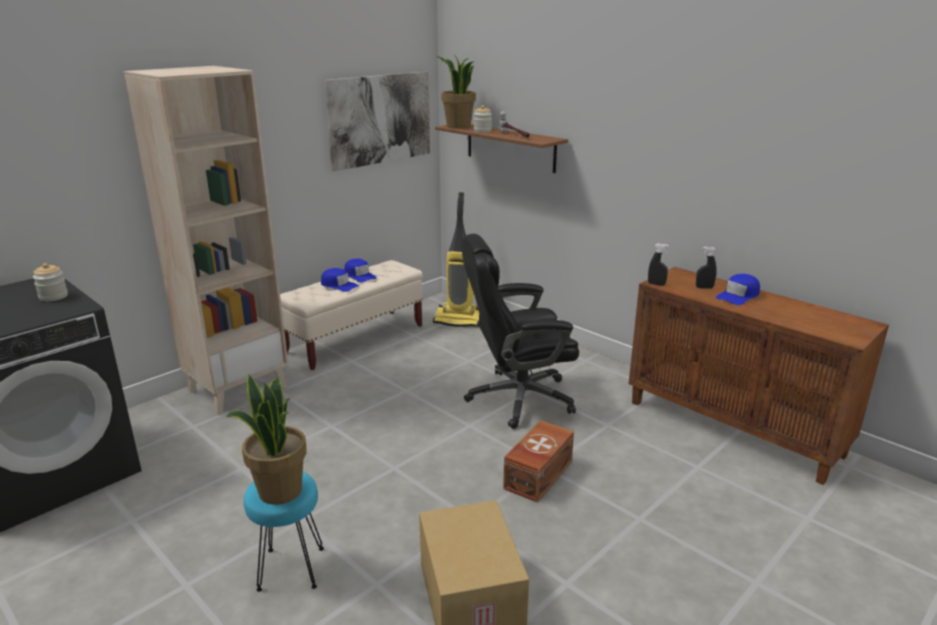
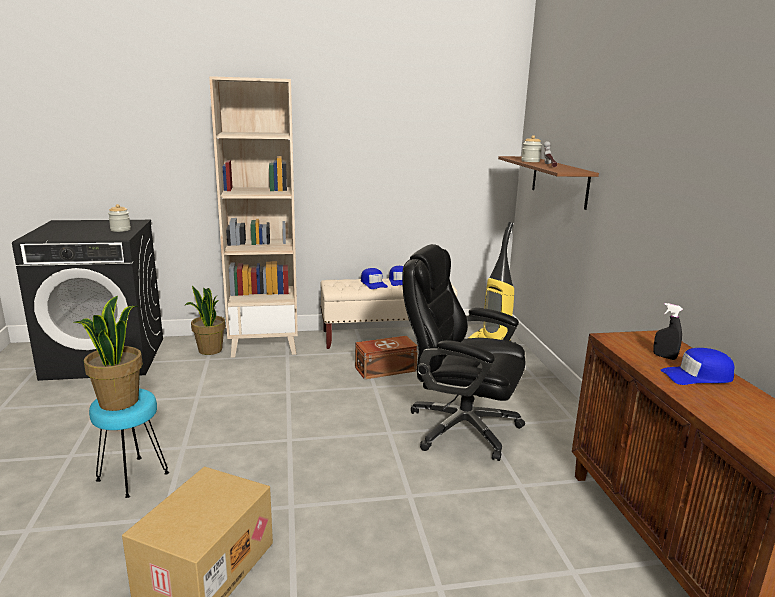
camera: 35 degrees right, 5 degrees down
(380, 119) = (450, 145): picture -> none
(458, 126) = (518, 157): potted plant -> potted plant (209, 350)
(536, 475) = (392, 498): brown storage box -> brown storage box (384, 369)
(656, 284) = (608, 338): black spray bottle -> none

